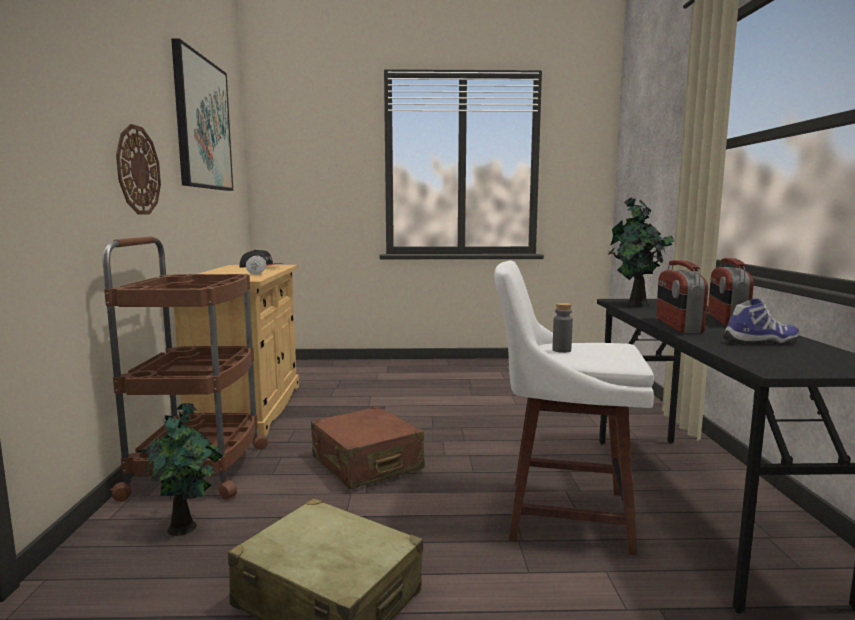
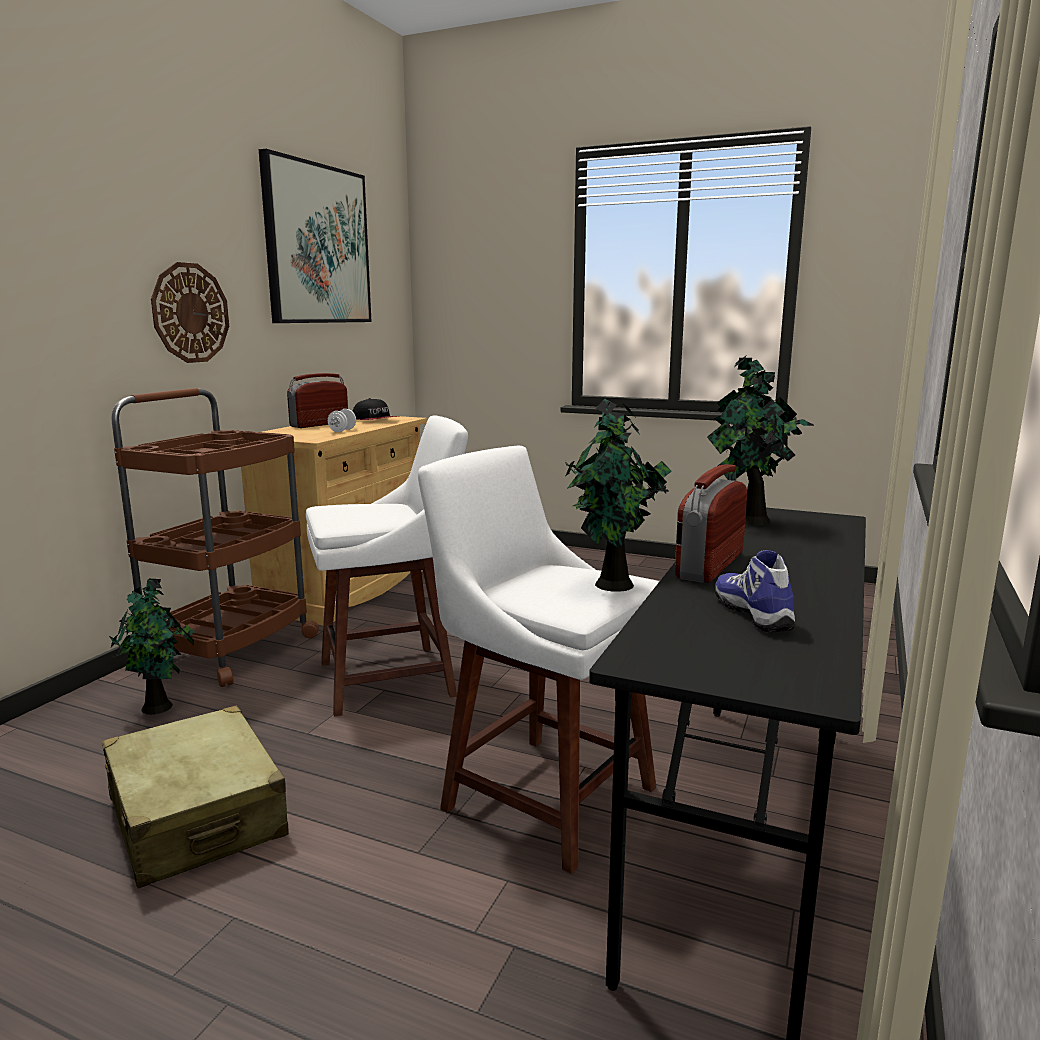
camera: 25 degrees right, 5 degrees up
(366, 463) = (394, 677): brown suitcase -> white stool
(561, 350) = (538, 578): grey bottle -> none
(615, 348) = (614, 586): none -> potted plant
(726, 320) = (814, 566): radio -> radio (319, 424)
(761, 342) = (755, 613): shoe -> shoe turned 120 degrees counterclockwise

